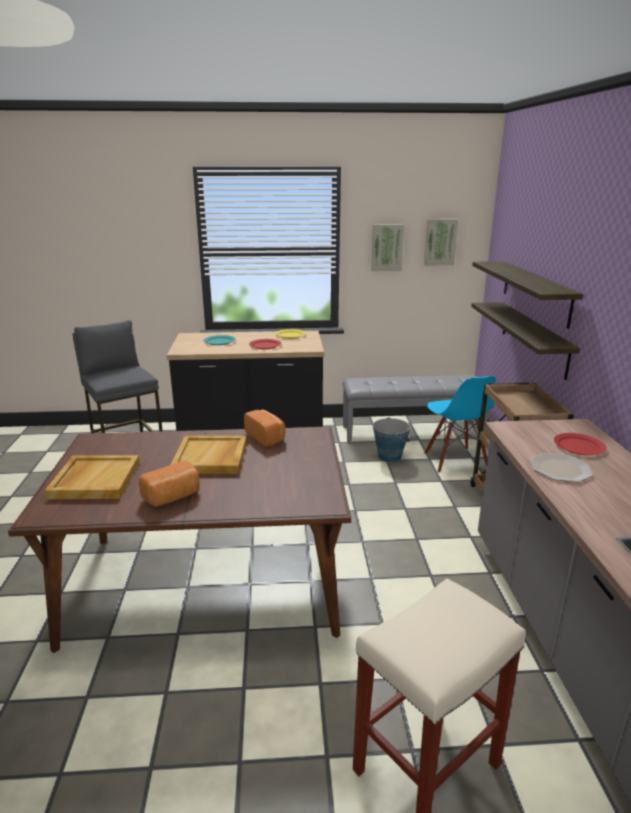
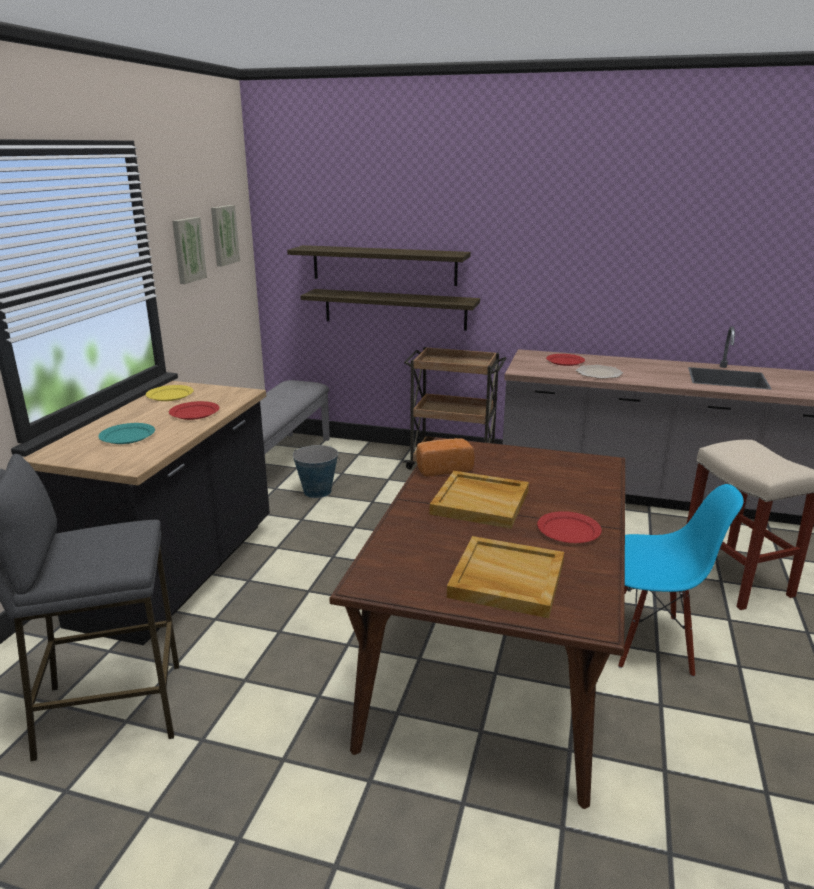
camera: 70 degrees left, 0 degrees up
(173, 497) = (568, 530): bread -> red plate
(455, 460) = (356, 463): blue chair -> blue chair (649, 643)

